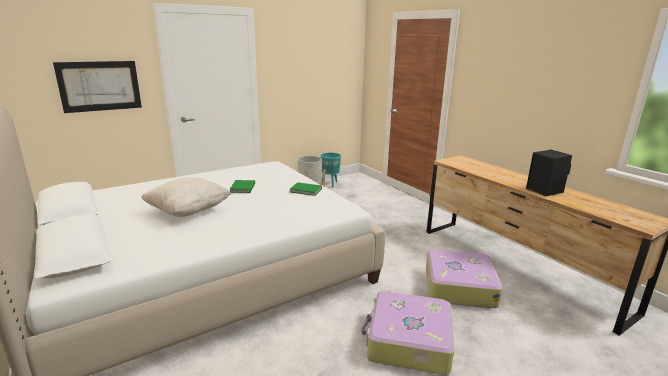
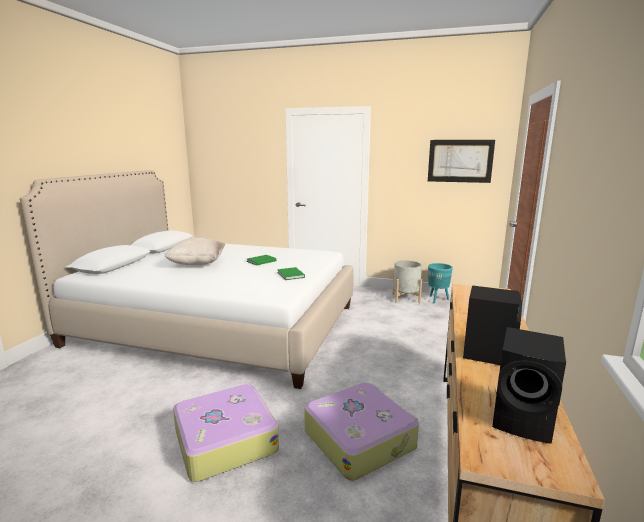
camera: 50 degrees right, 5 degrees down
(100, 86) = (244, 172): picture -> picture (460, 161)
(616, 209) = (524, 420): none -> black speaker

